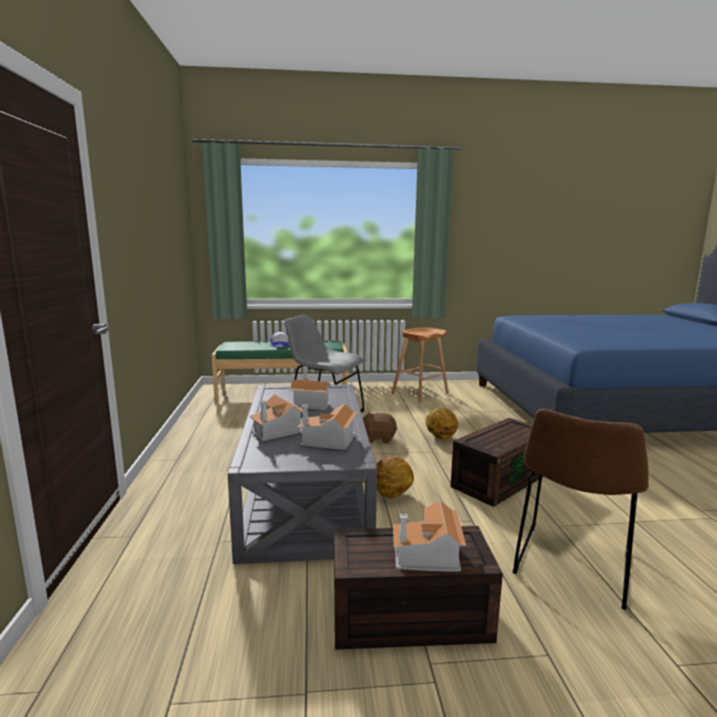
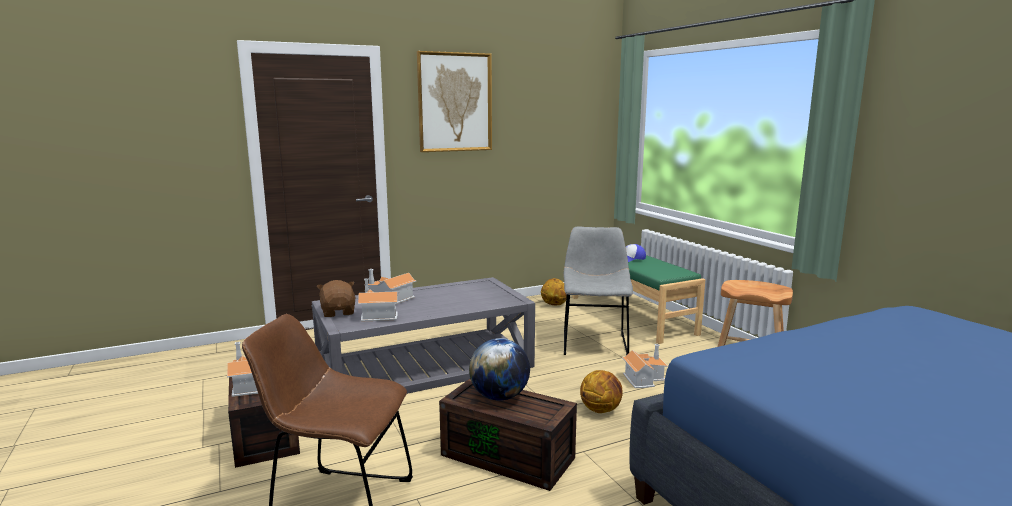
camera: 70 degrees right, 0 degrees up
(131, 191) = (455, 102): none -> picture
(309, 402) = (464, 297): toy house -> toy house (643, 378)
(378, 438) = (560, 376): brown plush toy -> brown plush toy (338, 312)
(391, 495) = (436, 401): basketball -> basketball (554, 304)
(495, 436) = (499, 397): none -> globe

